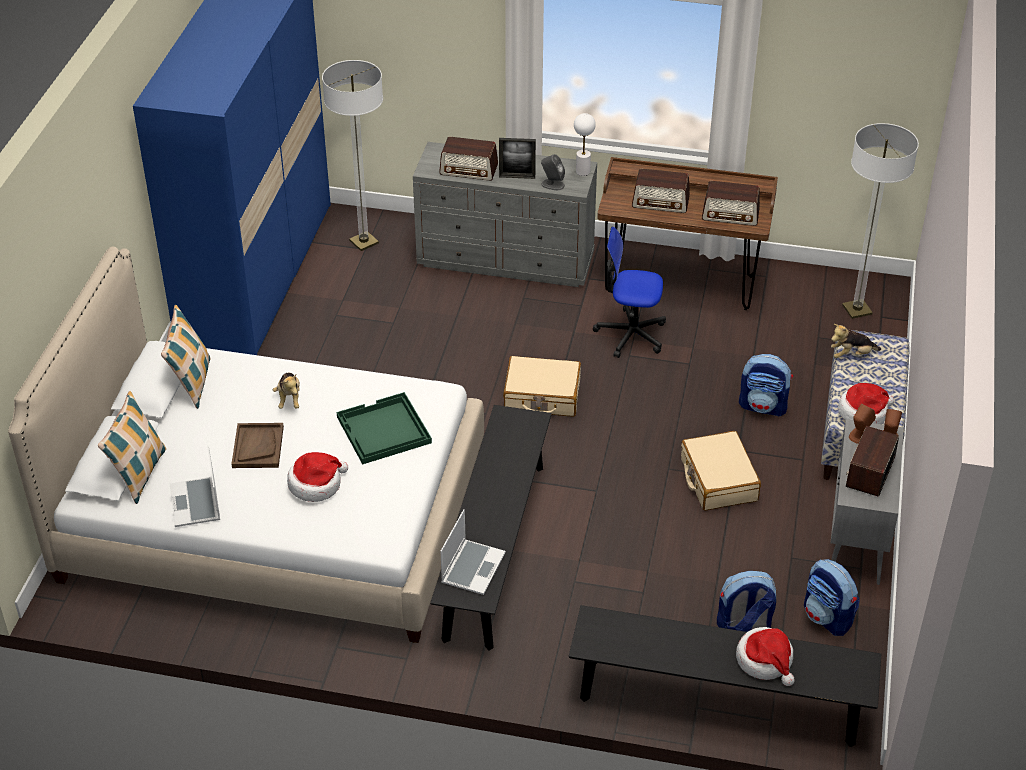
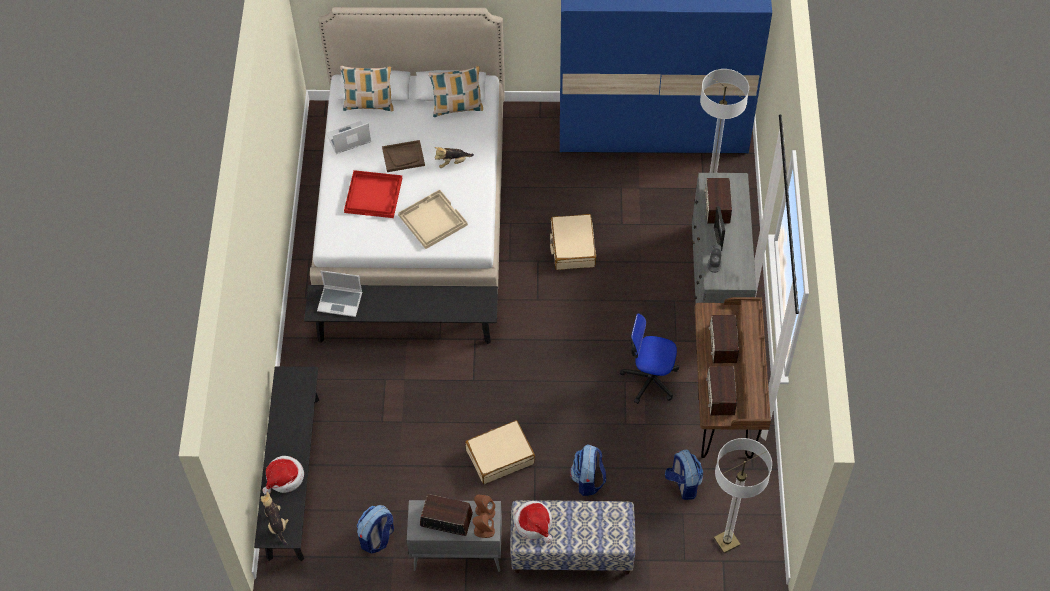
camera: 80 degrees right, 15 degrees up
(316, 484) = (374, 195): hat -> red tray
(383, 430) = (432, 220): green tray -> beige tray
(542, 396) = (564, 331): beige suitcase -> beige suitcase (572, 247)
(582, 171) = (738, 282): white table lamp -> none
(630, 334) = (650, 379): office chair -> office chair turned 75 degrees counterclockwise
(743, 626) = (361, 485): backpack -> backpack (683, 484)
(851, 355) = (601, 512): plush toy -> plush toy (276, 524)

